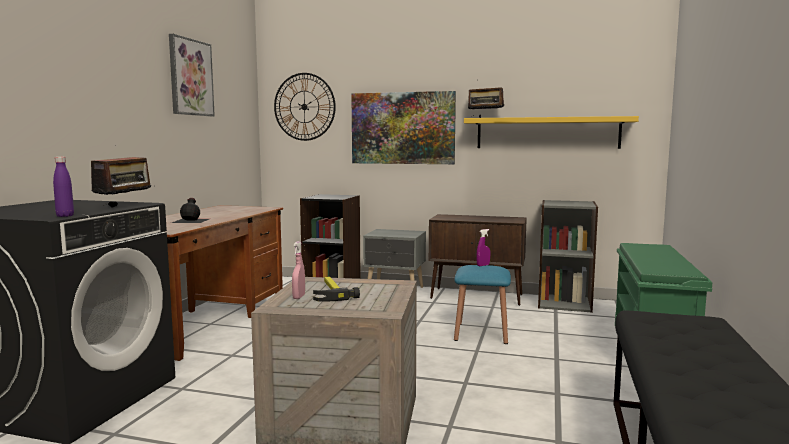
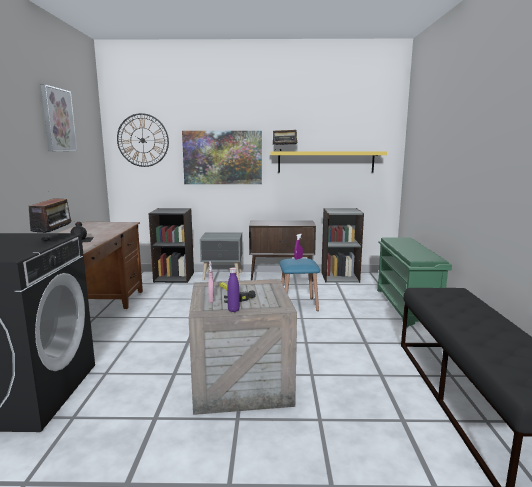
camera: 15 degrees left, 5 degrees up
(65, 216) = (21, 254): purple bottle -> purple bottle (233, 310)

